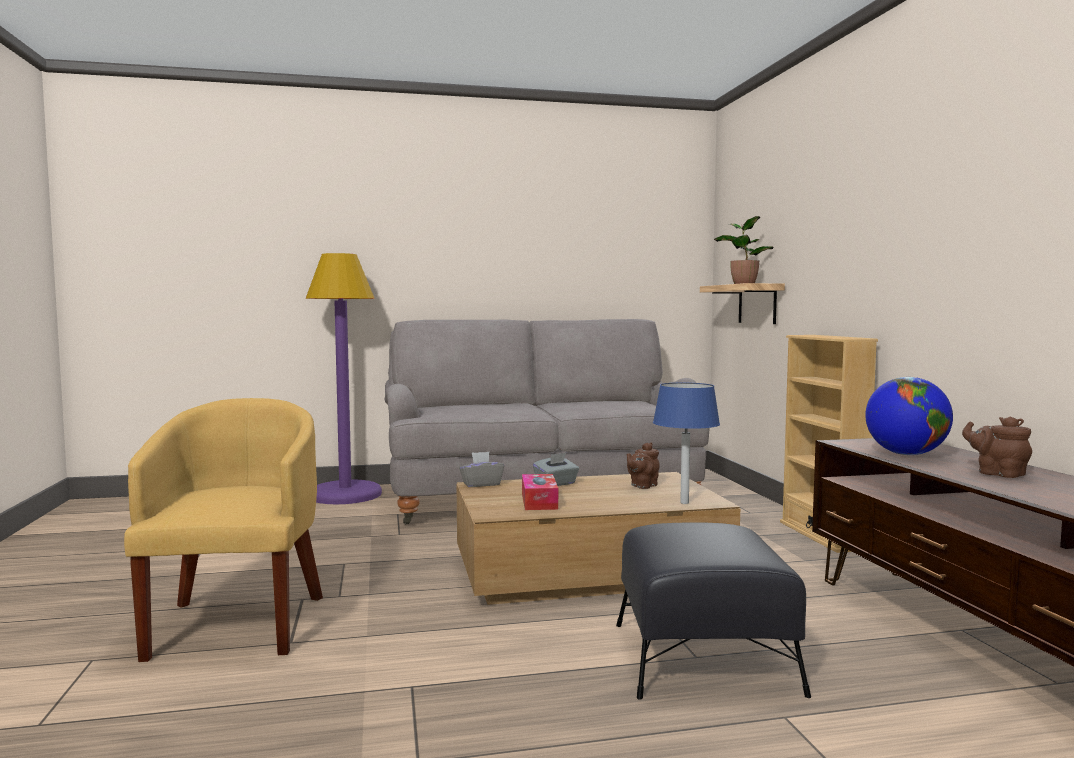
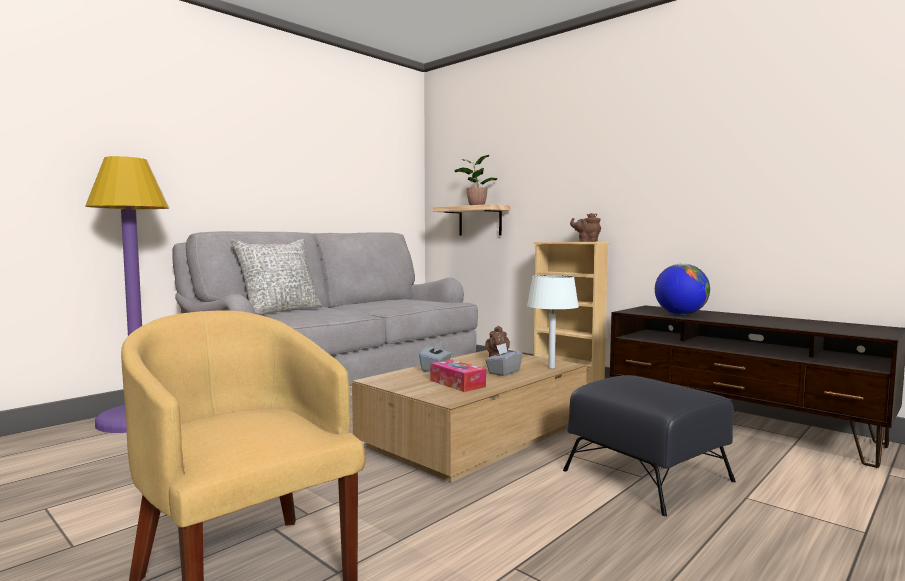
camera: 35 degrees left, 0 degrees up
(467, 404) = (280, 311): none -> grey pillow
(481, 484) = (378, 378): grey tissue box -> grey tissue box (503, 372)
(684, 502) = (551, 368): blue table lamp -> white table lamp
(997, 473) = (751, 319): brown teapot -> brown teapot (586, 241)

